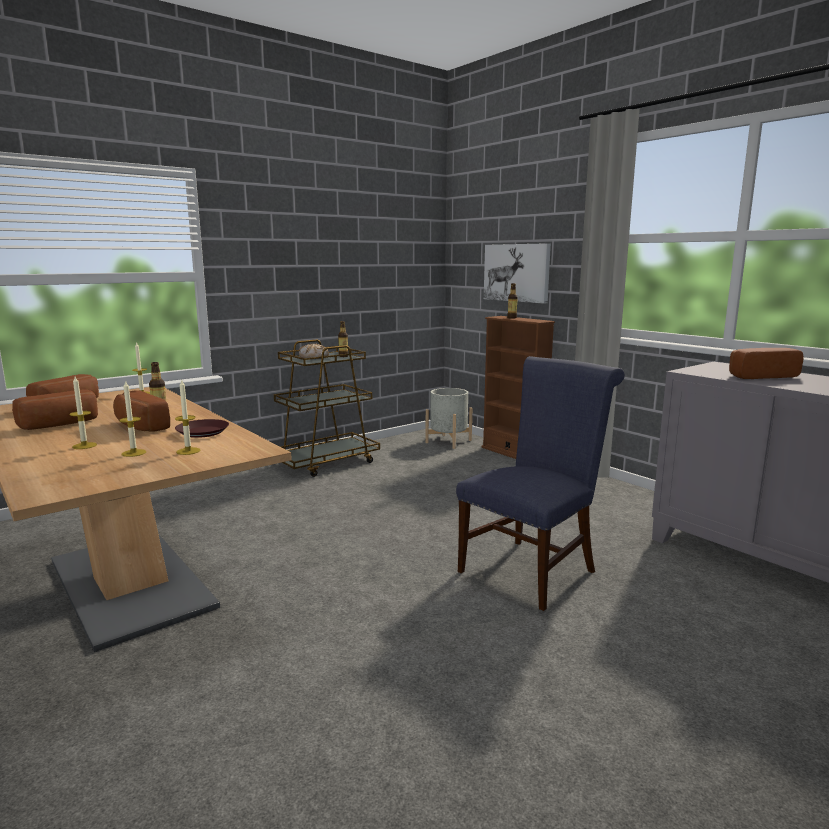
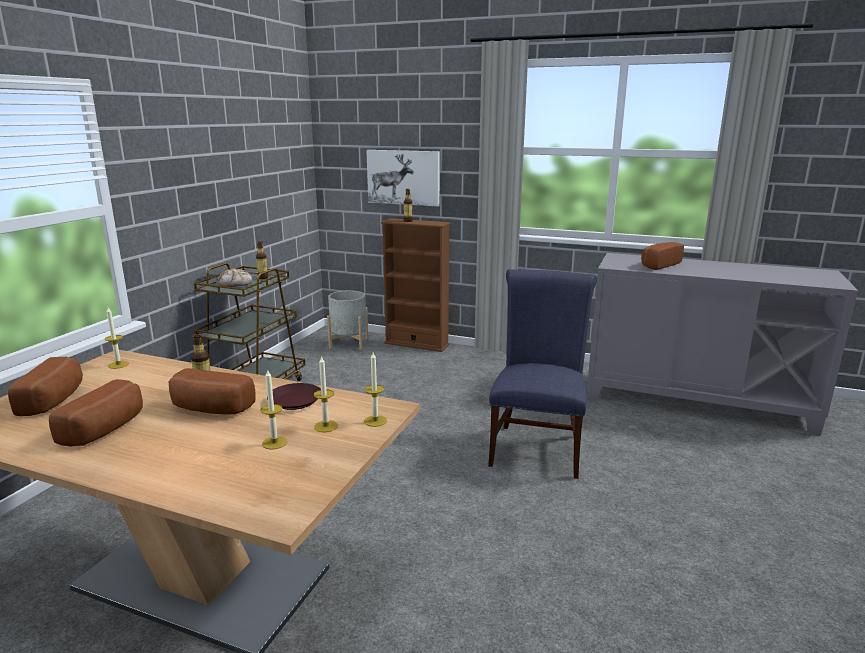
camera: 30 degrees left, 5 degrees up
(84, 446) = (199, 448): candle -> candle (375, 421)

